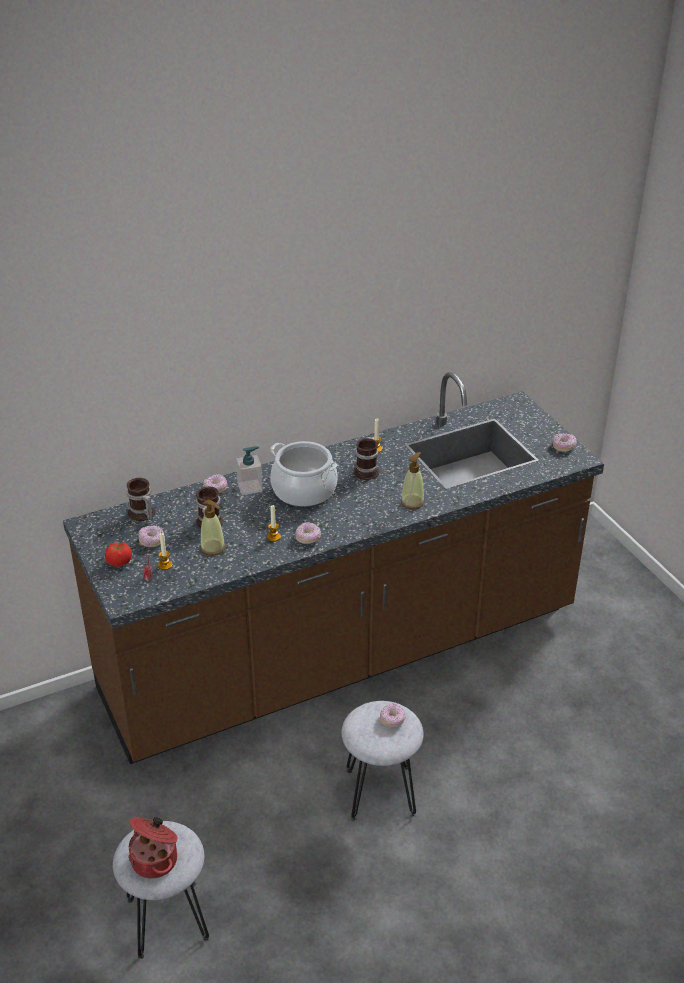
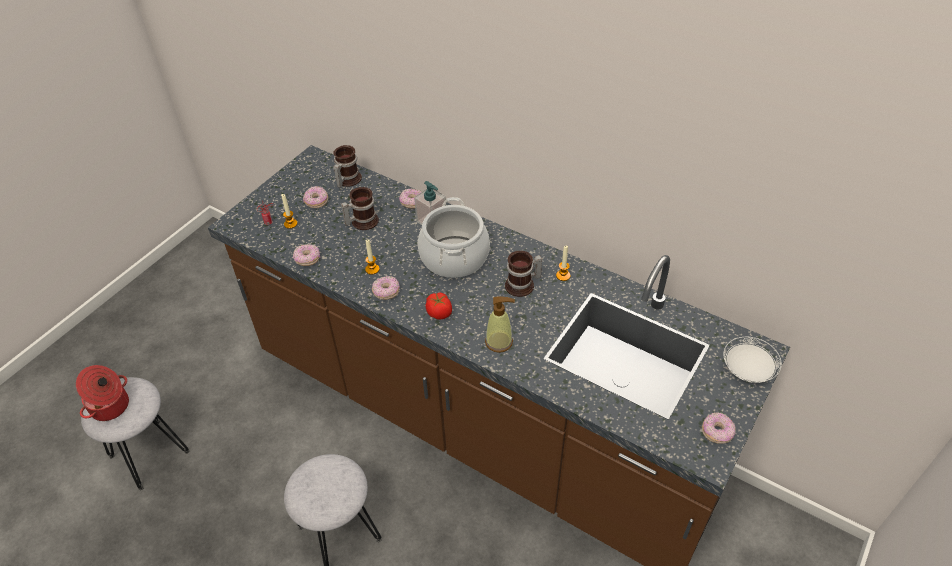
camera: 60 degrees right, 10 degrees up
(119, 562) = (278, 198): tomato -> tomato (439, 313)
(213, 548) = (331, 240): soap dispenser -> none
(392, 720) = (336, 491): donut -> donut (307, 259)
(526, 414) = (747, 369): none -> white plate

